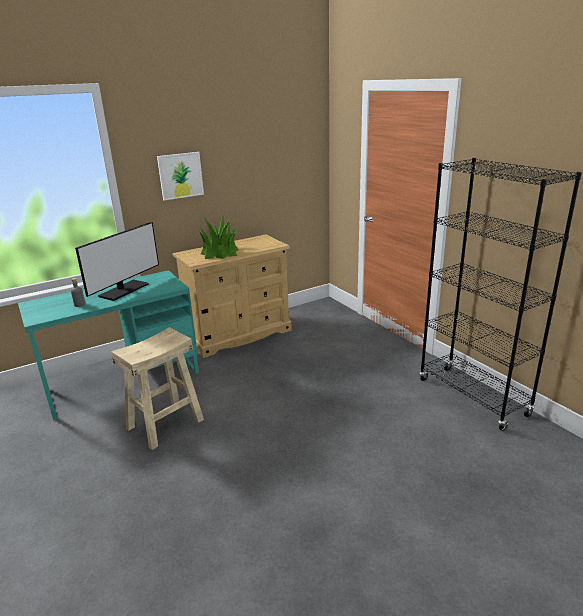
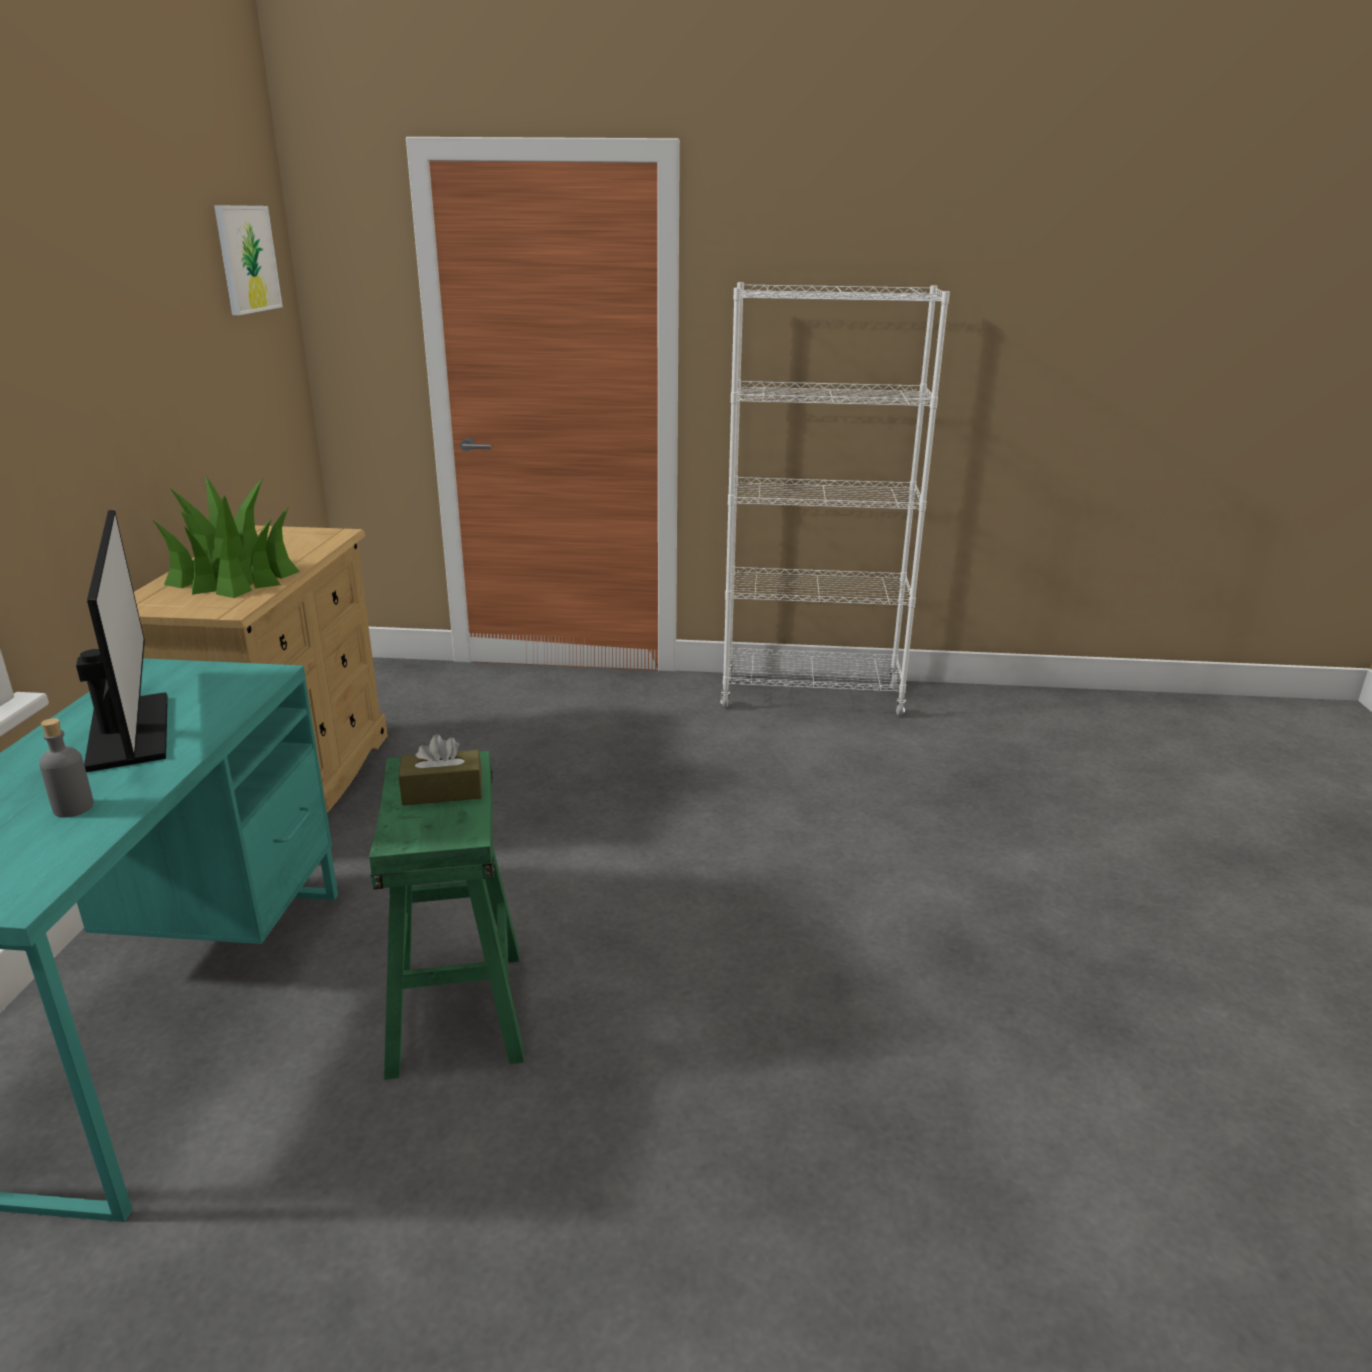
camera: 55 degrees left, 0 degrees up
(159, 344) = (442, 791): none -> brown tissue box
(165, 424) = (458, 1010): beige stool -> green stool
(180, 175) = (71, 375): picture -> picture (247, 259)
(472, 397) = (811, 697): black bookcase -> white bookcase

